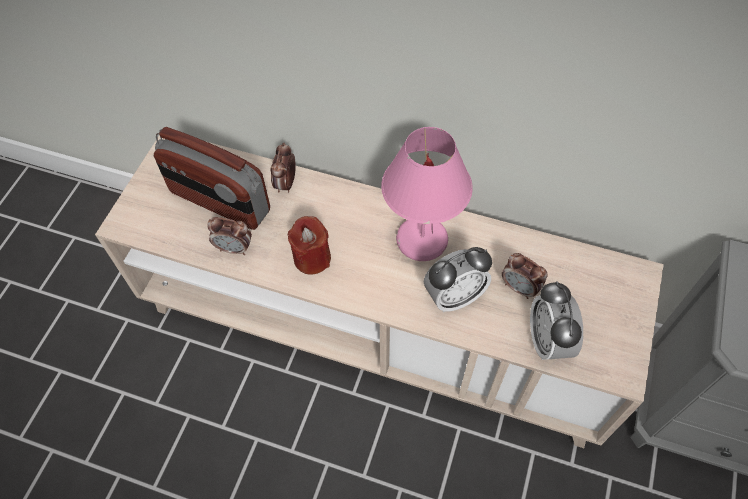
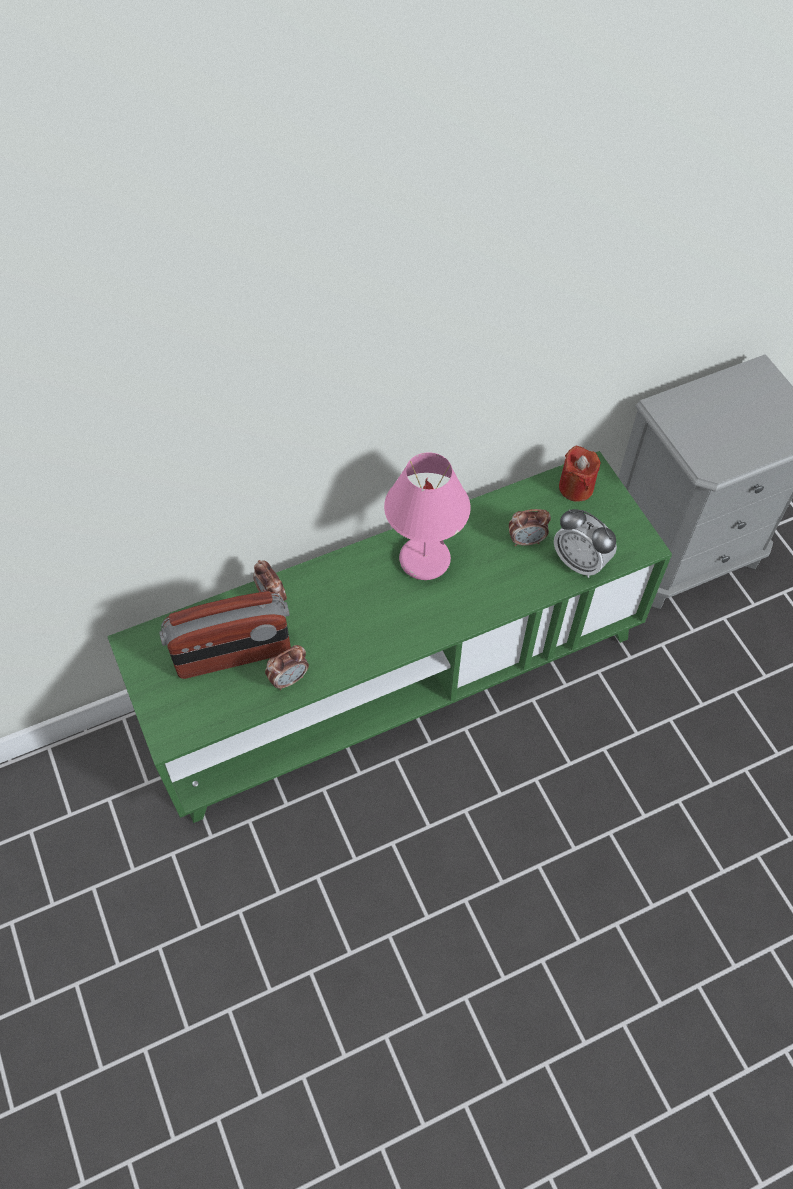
camera: 45 degrees left, 0 degrees up
(312, 258) = (358, 637): red candle -> red candle (576, 487)
(375, 328) = (395, 679): beige tv stand -> green tv stand
(454, 296) = (489, 582): alarm clock -> none

